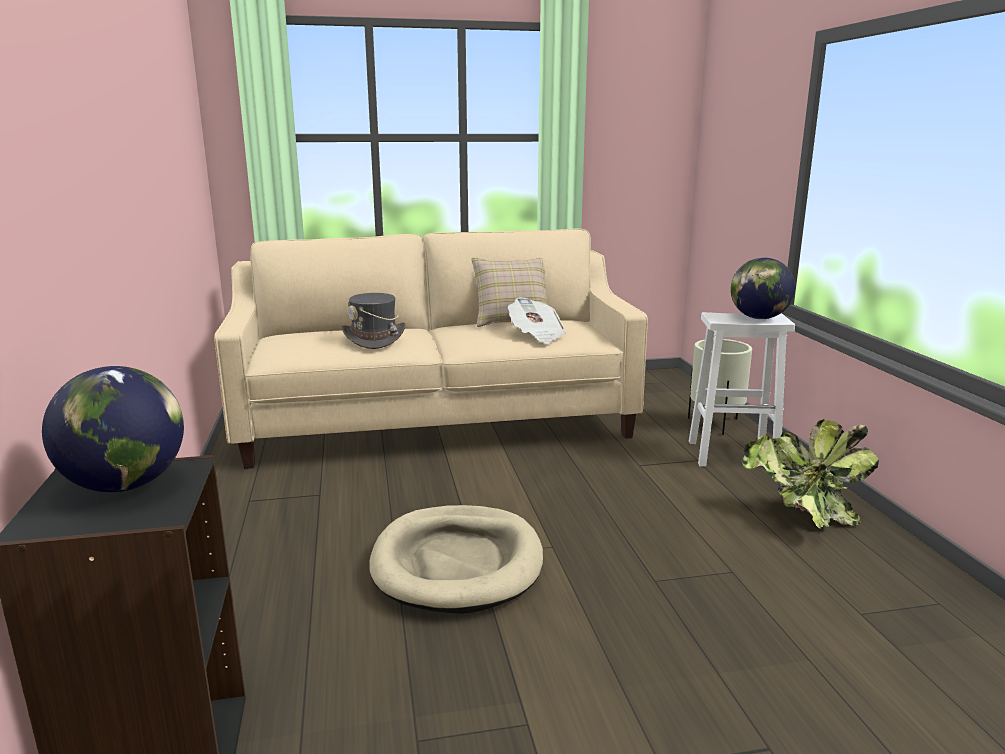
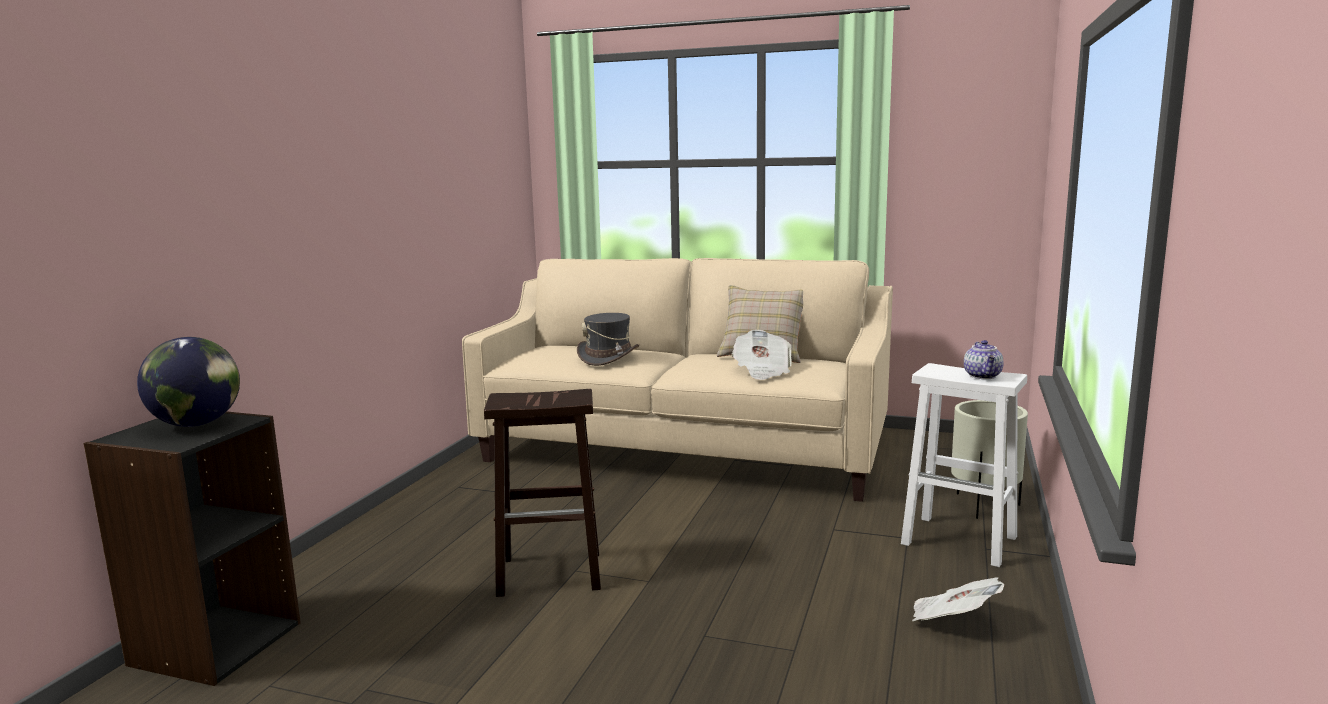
camera: 30 degrees right, 5 degrees down
(457, 563) = (552, 573): beige dog bed -> brown stool
(759, 318) = (983, 376): globe -> teapot
(800, 516) = (952, 620): potted plant -> newspaper

